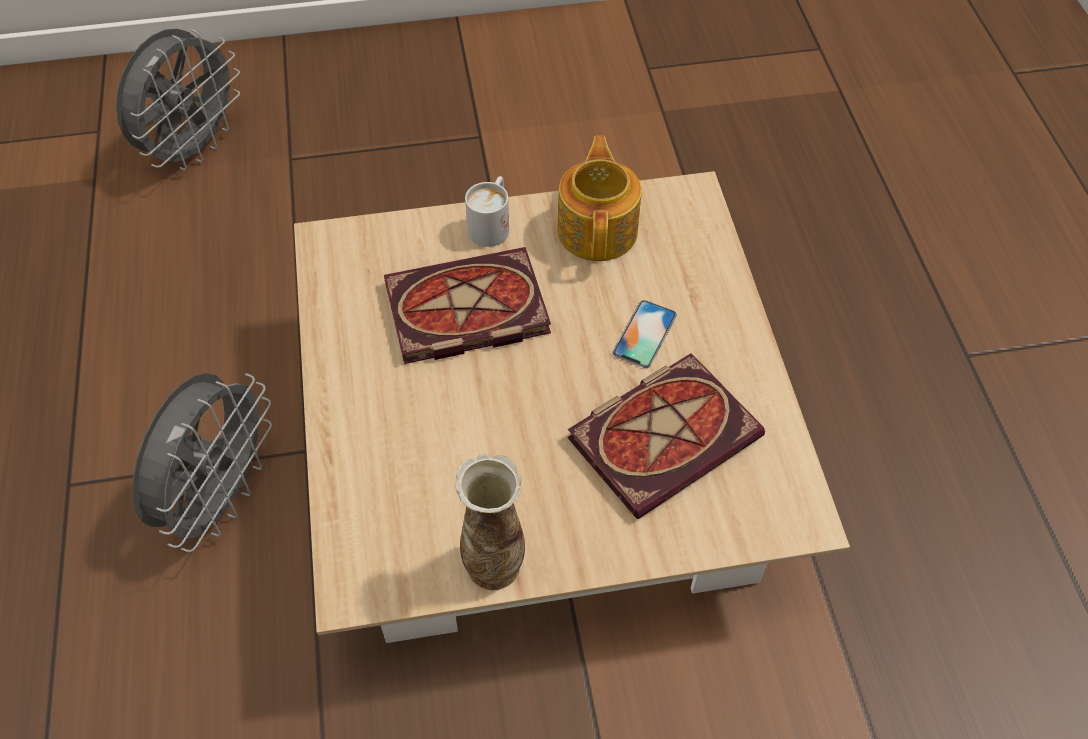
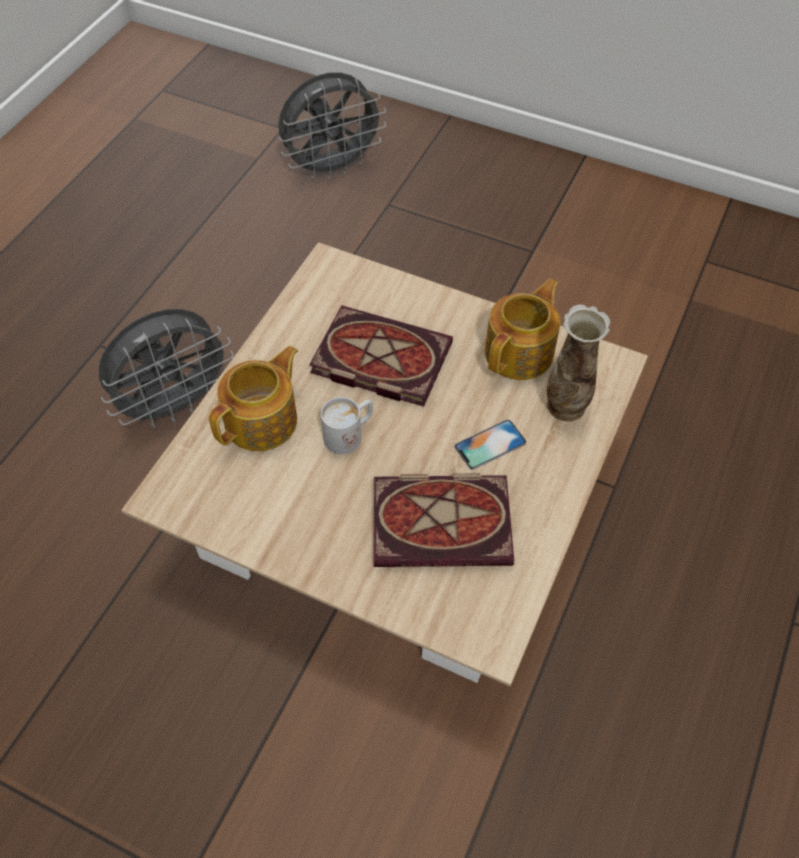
camera: 35 degrees right, 0 degrees up
(395, 442) = (263, 421): none -> teapot
(492, 224) = (447, 309): white mug -> white mug (350, 434)
(494, 567) = (256, 539): vase -> vase (566, 407)

